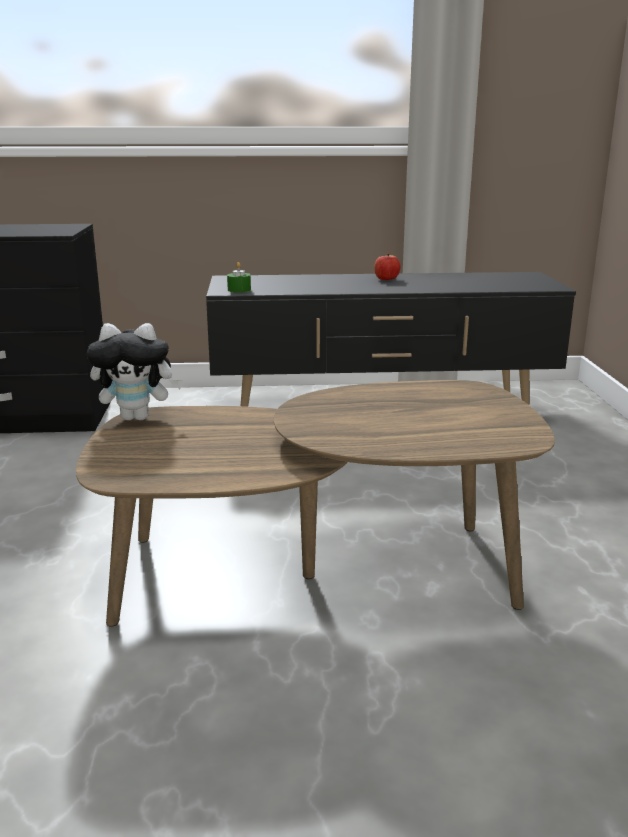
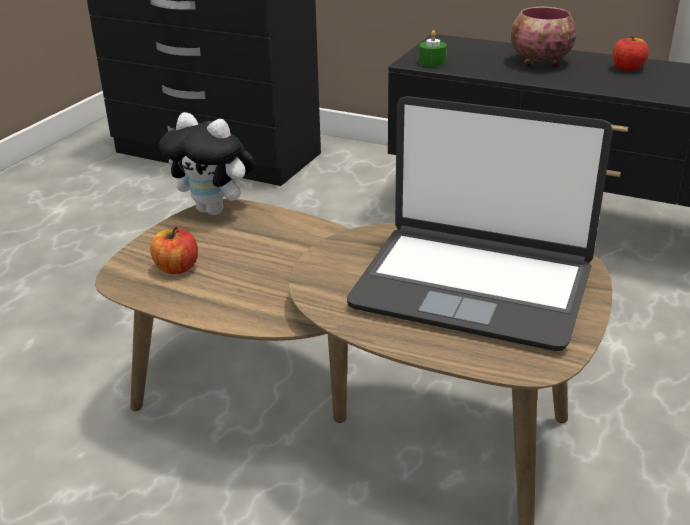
camera: 30 degrees right, 10 degrees up
(153, 459) = (176, 268): none -> apple
(320, 282) = (539, 62): none -> bowl
(427, 412) = (473, 286): none -> laptop

